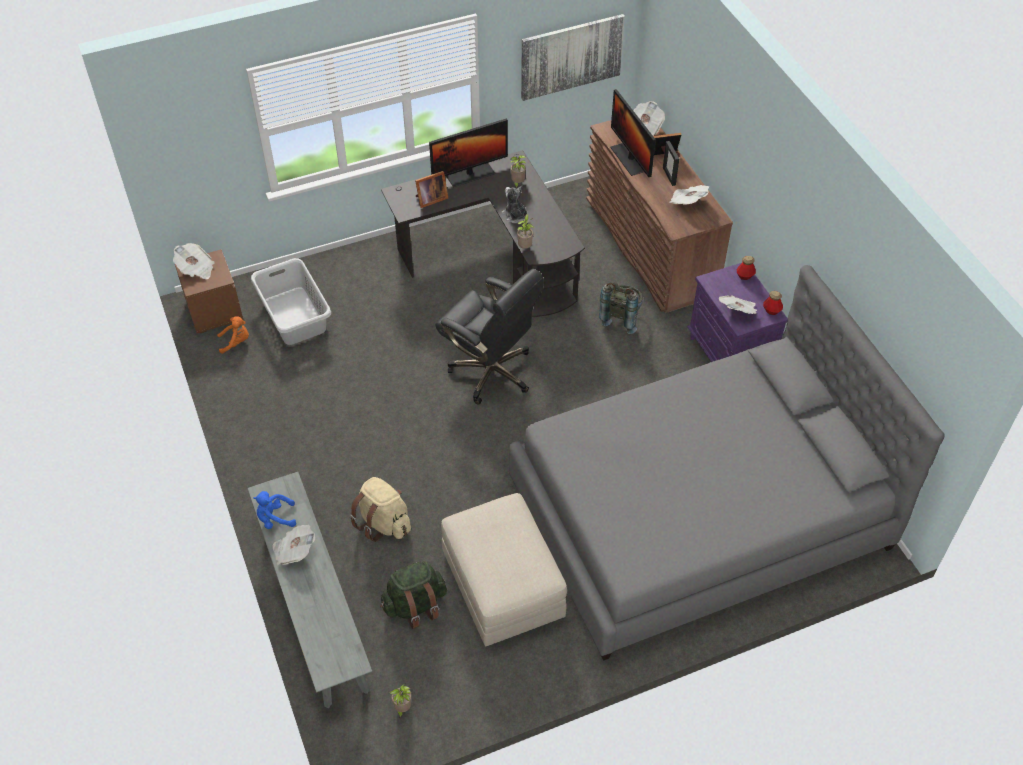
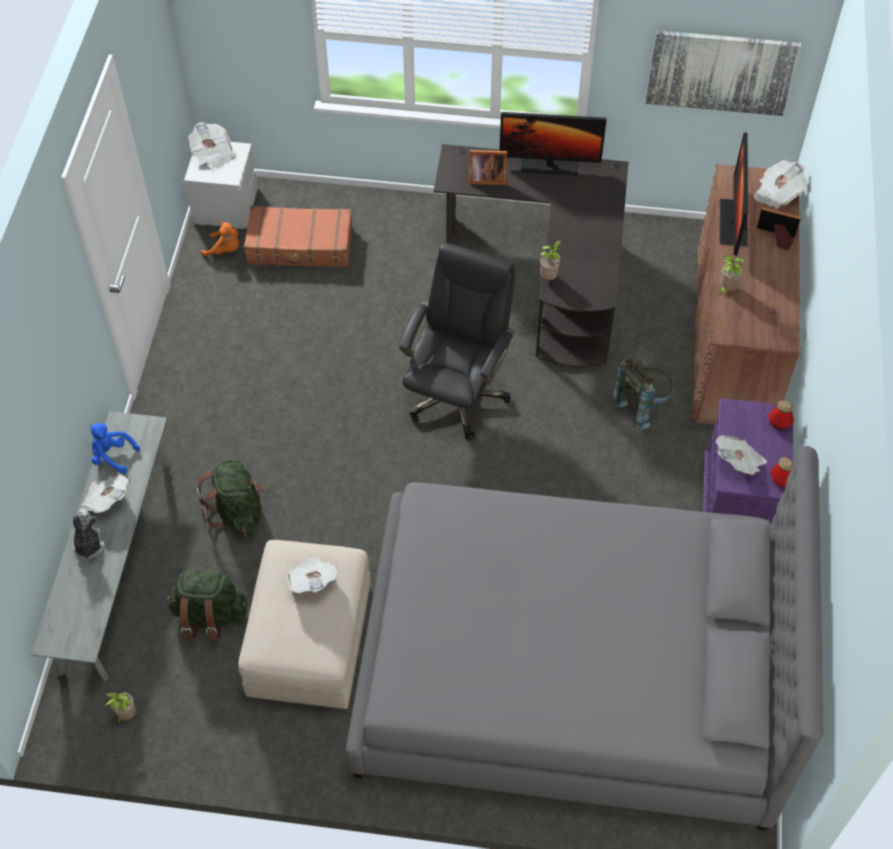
camera: 30 degrees right, 5 degrees up
(213, 311) = (225, 206): brown nightstand -> white nightstand
(295, 315) = (300, 246): grey laundry basket -> brown suitcase
(383, 523) = (238, 512): beige backpack -> green backpack
(490, 371) = (456, 399): black office chair -> black office chair turned 135 degrees counterclockwise
(515, 216) = (564, 236): plush toy -> plush toy (88, 545)
(517, 183) = (594, 199): potted plant -> potted plant (726, 288)
(669, 176) = (765, 264): picture frame -> none
(687, 202) = (763, 304): newspaper -> newspaper (312, 581)

